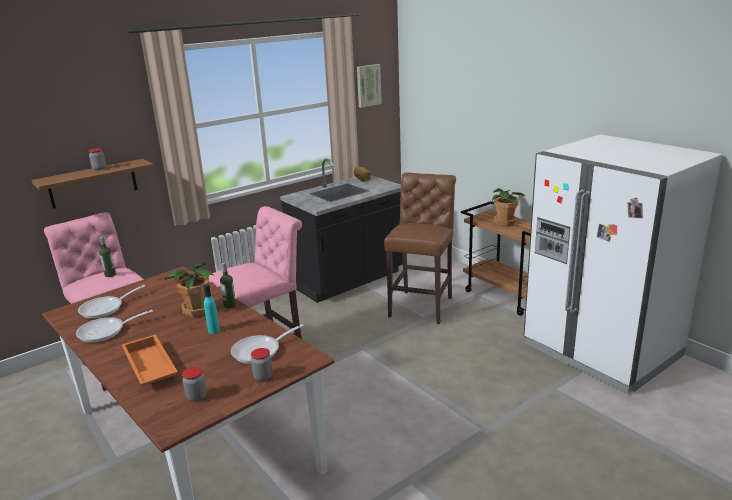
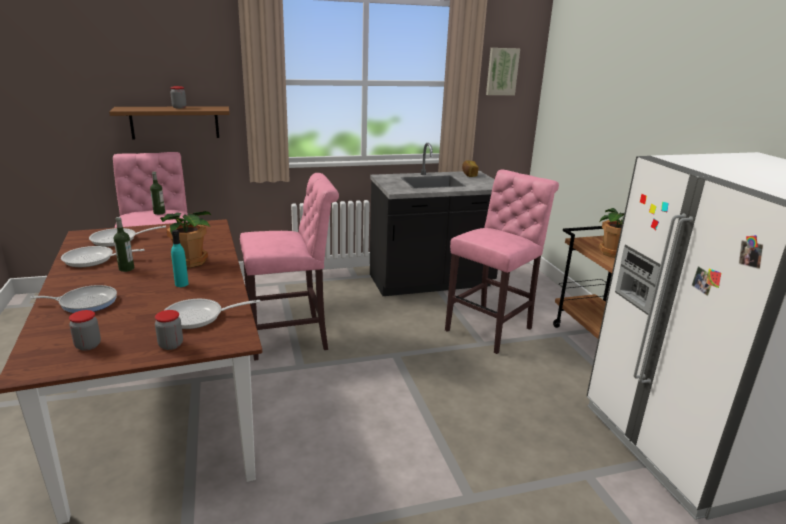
camera: 20 degrees right, 0 degrees up
(149, 367) = (85, 302): orange tray -> frying pan
(230, 305) = (223, 264): bottle -> bottle (126, 269)
(422, 305) = (492, 328): brown stool -> pink stool

